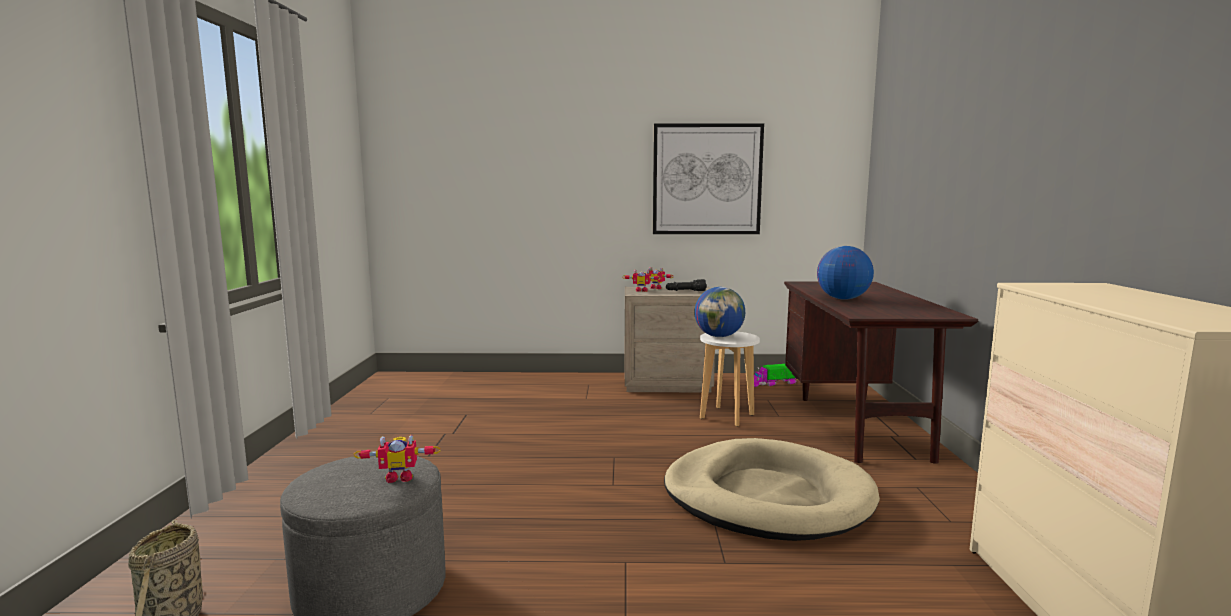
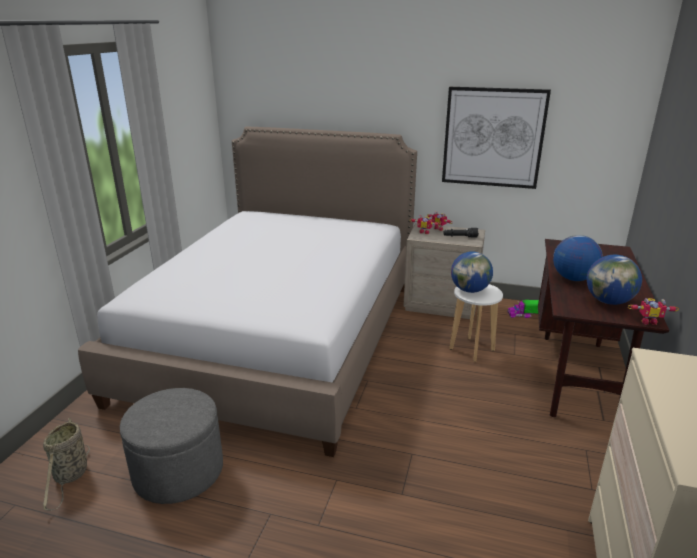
camera: 15 degrees right, 15 degrees up
(400, 477) = (188, 416): toy robot -> toy robot (648, 321)
(473, 430) = (280, 337): none -> bed
(767, 496) = (461, 439): beige dog bed -> none
(896, 308) = (609, 301): none -> globe

